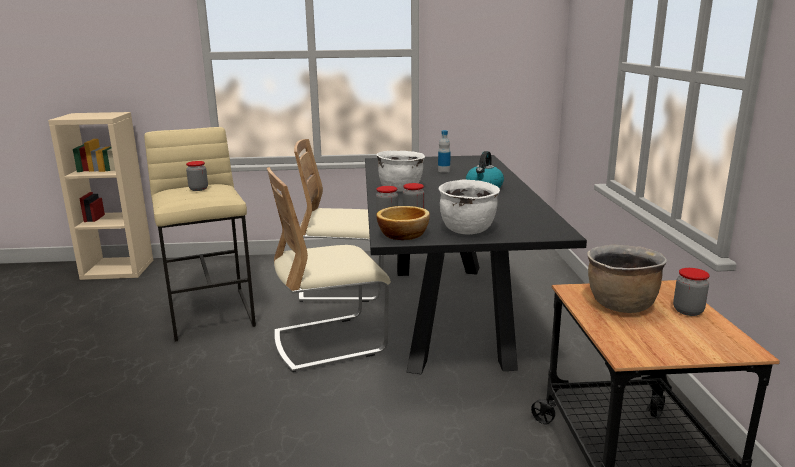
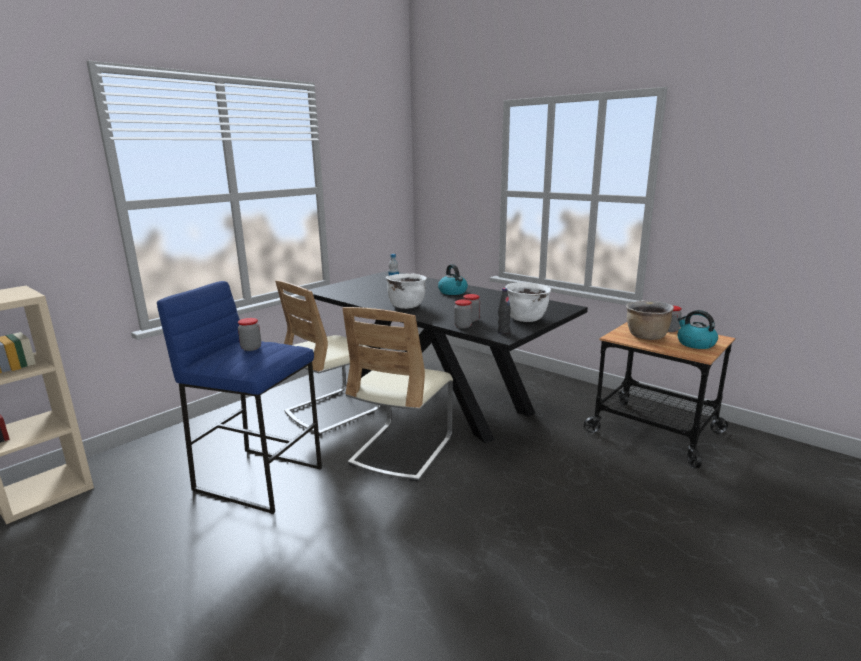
camera: 45 degrees left, 0 degrees up
(212, 313) = (259, 478): beige stool -> blue stool
(403, 234) = (503, 332): bowl -> black bottle
(671, 339) = (695, 343): none -> kettle

